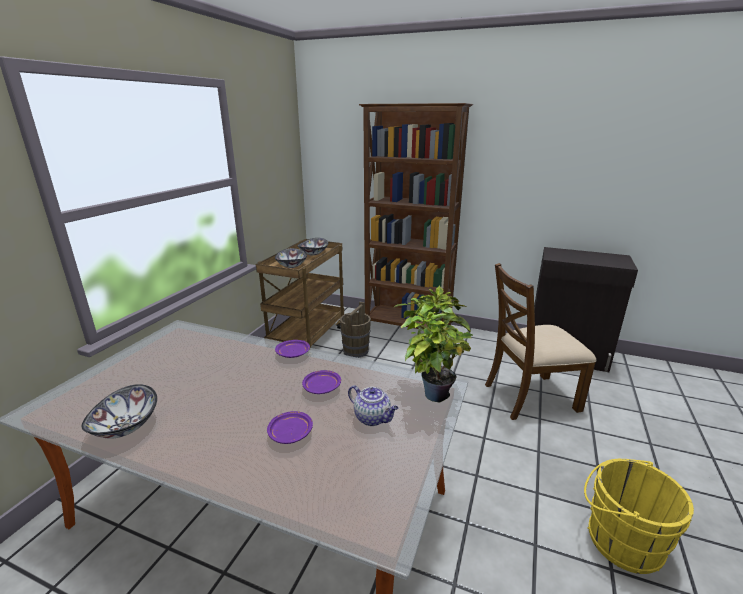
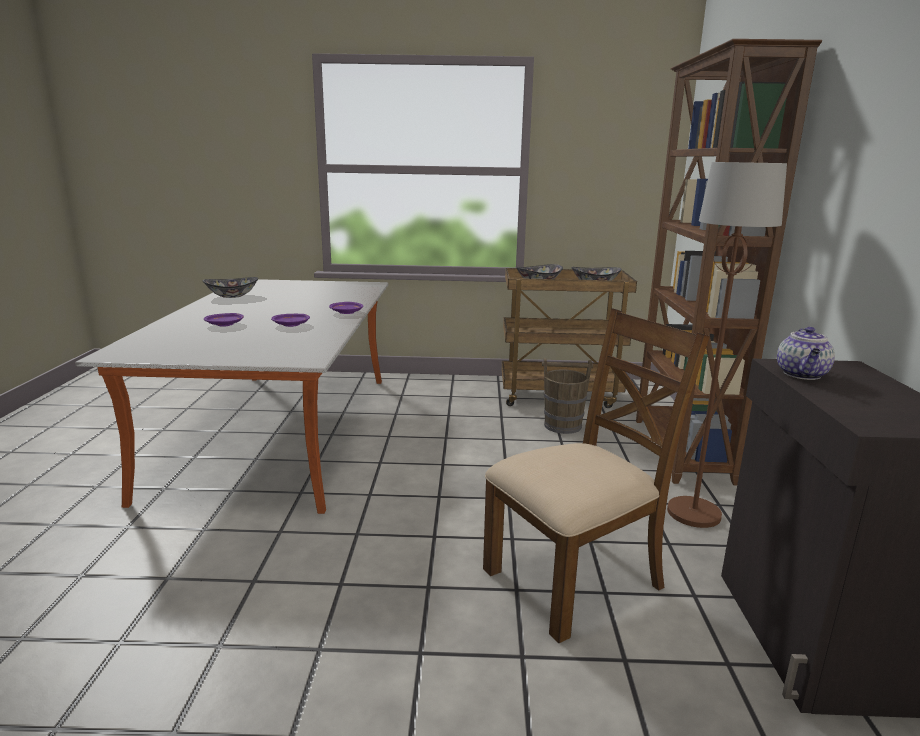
camera: 70 degrees right, 5 degrees down
(373, 418) = (247, 341): teapot -> teapot (802, 375)
(430, 391) = (296, 355): potted plant -> none
(474, 345) = (694, 513): none -> brown floor lamp
(529, 396) = (576, 578): brown chair -> brown chair turned 90 degrees clockwise
(619, 539) = (269, 660): yellow bucket -> none

